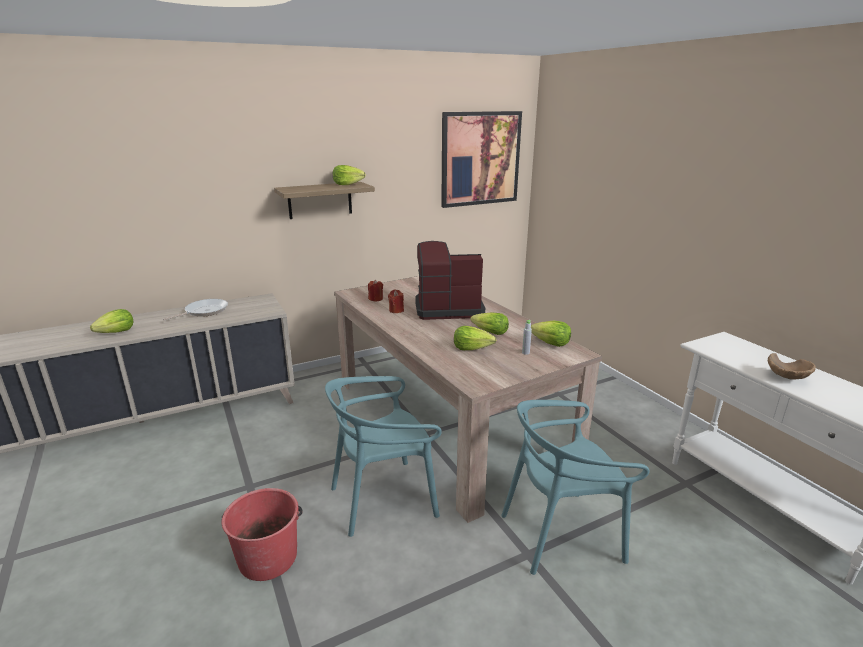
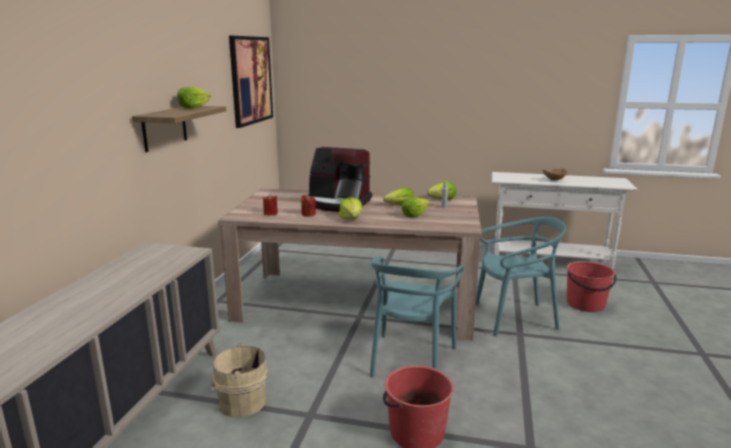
camera: 50 degrees left, 5 degrees down
(116, 332) = (63, 325): lettuce -> lettuce (351, 219)
(204, 311) = (116, 275): frying pan -> none
(241, 446) = (240, 402): none -> beige bucket
(447, 308) = (338, 203): coffee machine -> coffee machine turned 105 degrees counterclockwise
(561, 534) = (514, 318): turquoise chair -> turquoise chair turned 120 degrees counterclockwise
(698, 588) = (586, 304): none -> red bucket

